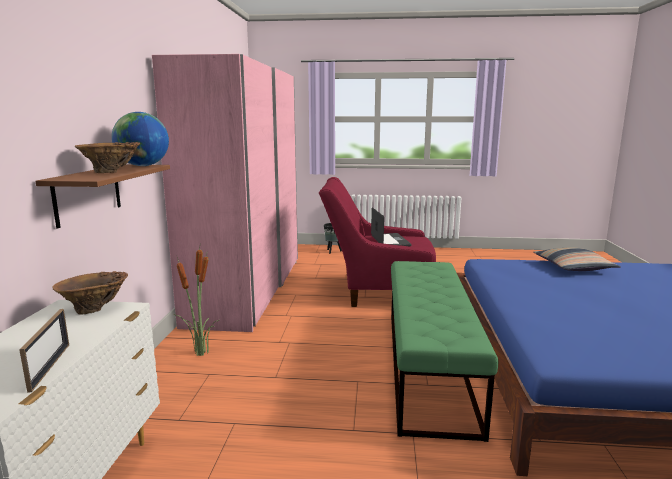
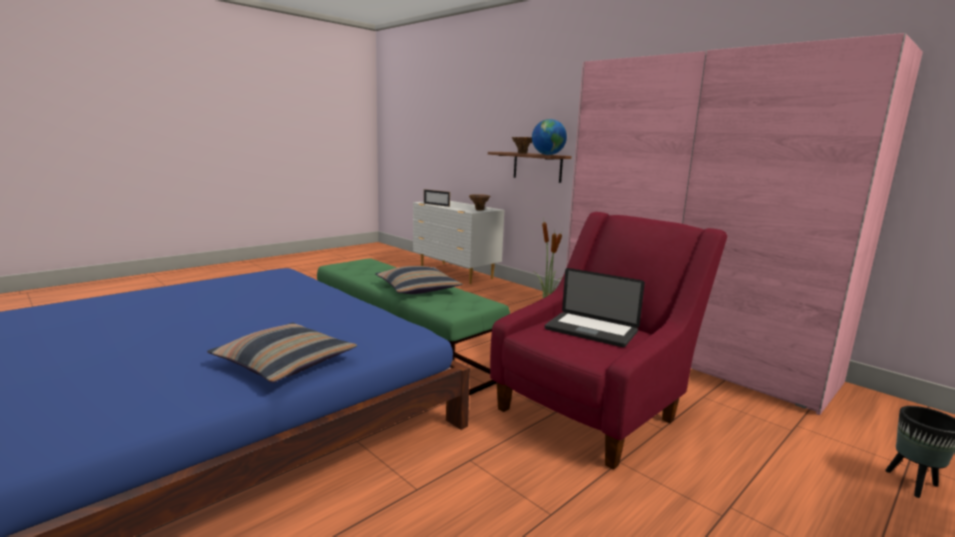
camera: 130 degrees right, 0 degrees up
(432, 285) = (417, 289): none -> pillow

